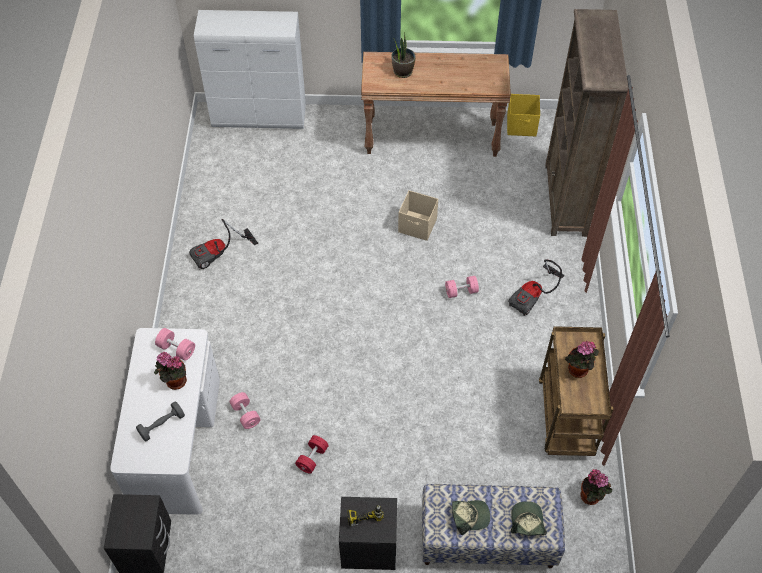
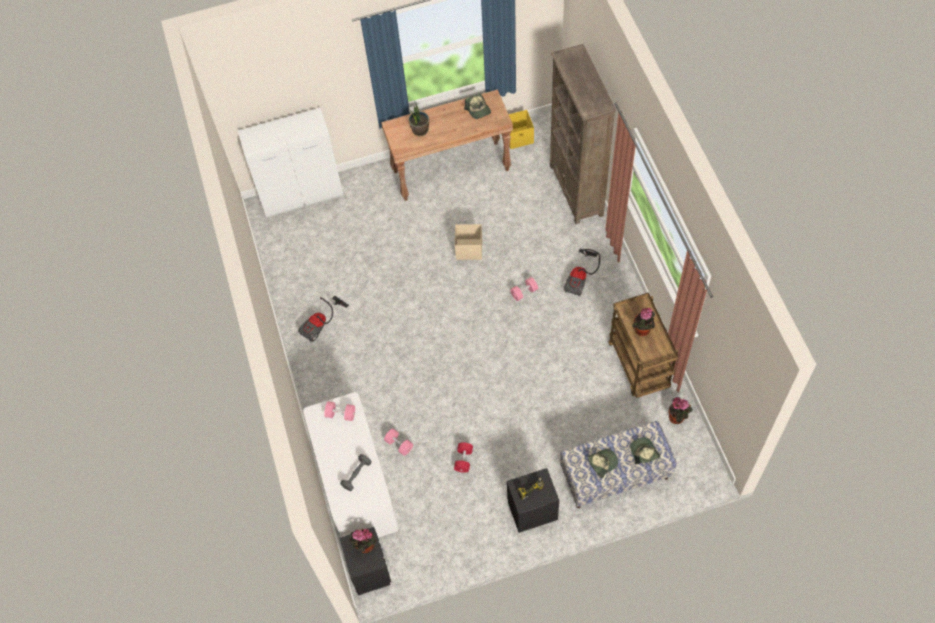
camera: 15 degrees left, 5 degrees up
(174, 382) = (350, 439): potted plant -> potted plant (364, 546)
(477, 69) = (478, 110): none -> cap

